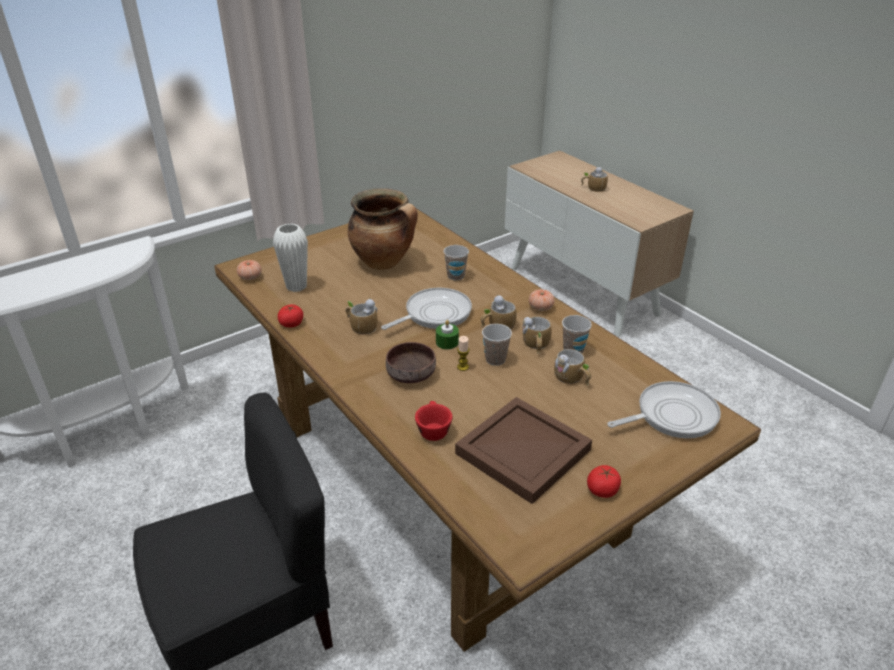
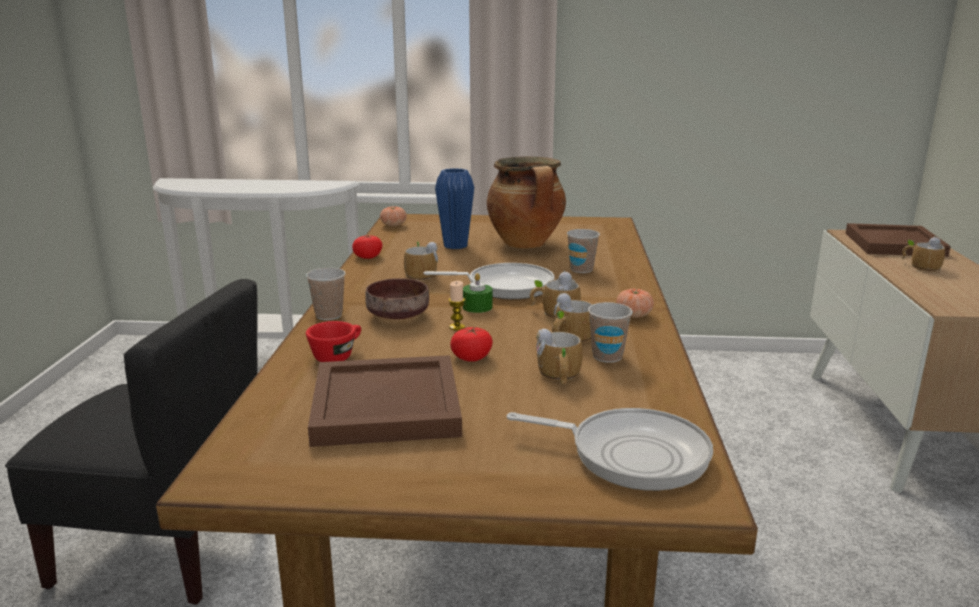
camera: 40 degrees right, 15 degrees down
(296, 286) = (418, 238): white vase -> none
(337, 284) = (455, 246): none -> blue vase
(495, 359) = (501, 333): cup -> cup (329, 315)
(558, 170) = (892, 244): none -> brown tray
(602, 490) = (405, 474): tomato -> tomato (471, 357)

